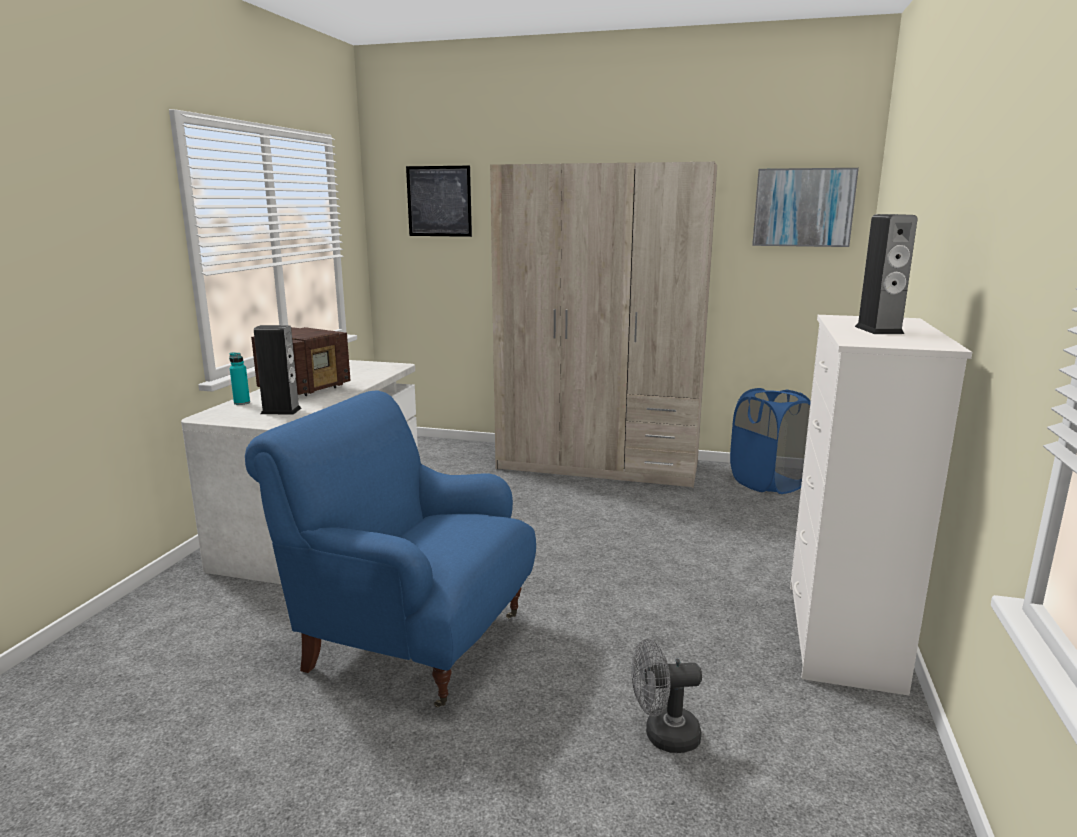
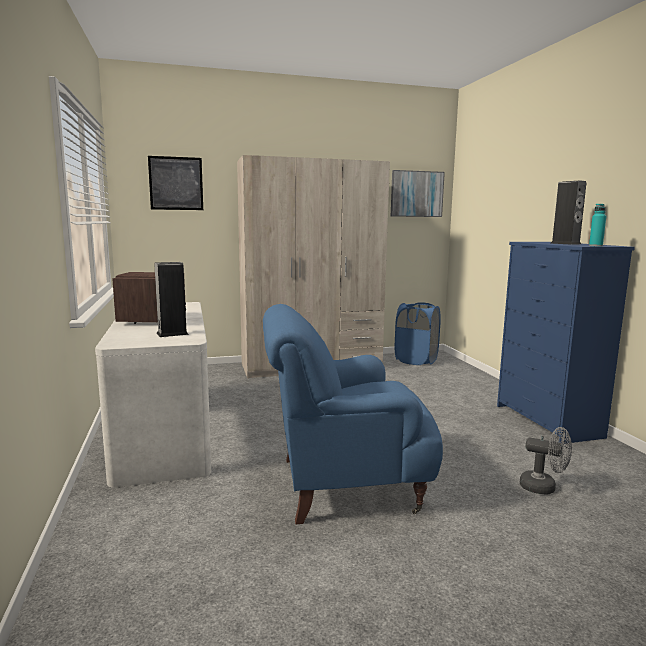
camera: 30 degrees left, 5 degrees down
(242, 403) = (123, 333): turquoise bottle -> turquoise bottle (595, 246)
(663, 736) = (543, 487): grey fan -> grey fan turned 120 degrees counterclockwise
(841, 636) = (547, 421): white dresser -> blue dresser

